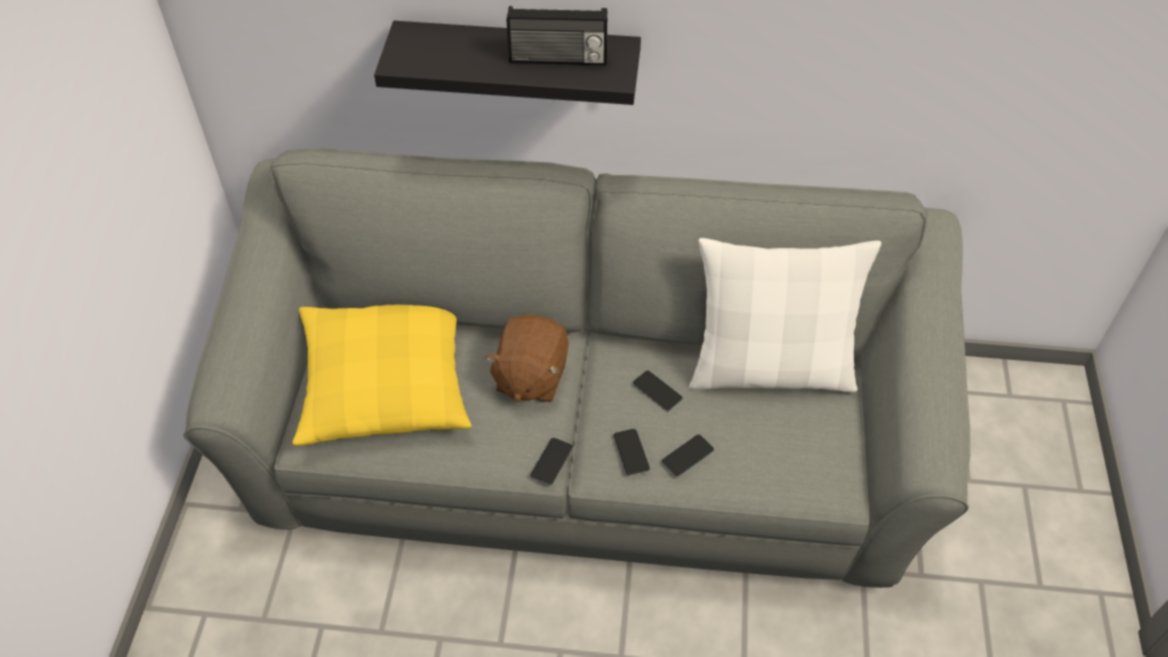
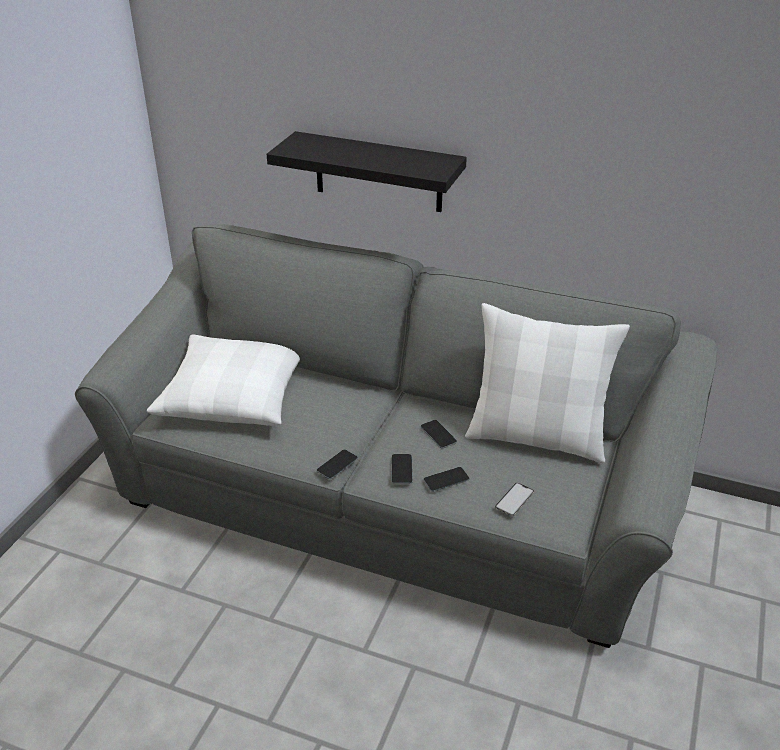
camera: 15 degrees right, 15 degrees down
(385, 381) = (234, 393): yellow pillow -> white pillow
(530, 376) = (343, 409): brown plush toy -> none
(558, 59) = (399, 160): radio -> none
(773, 466) = (514, 499): none -> phone

